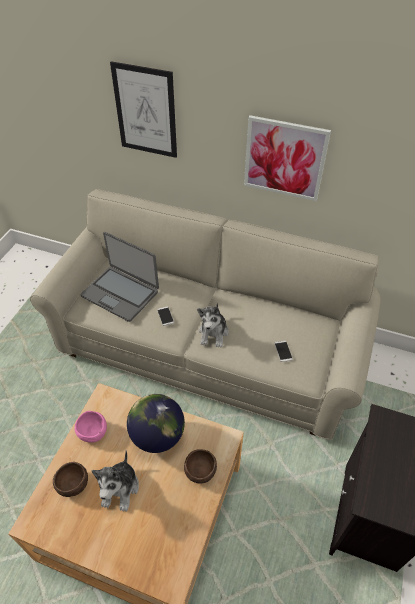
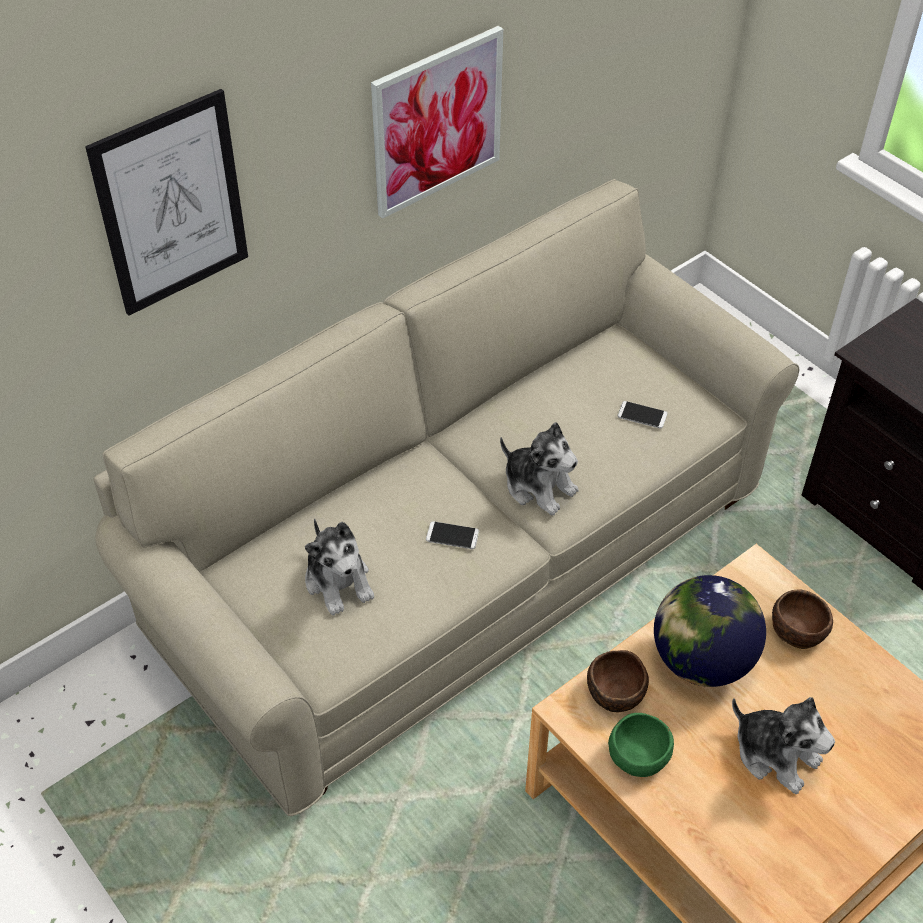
camera: 60 degrees left, 0 degrees up
(72, 484) = (730, 825): brown bowl -> brown bowl (615, 693)
(93, 432) = (640, 755): pink bowl -> green bowl
(121, 293) = (339, 581): laptop -> plush toy

